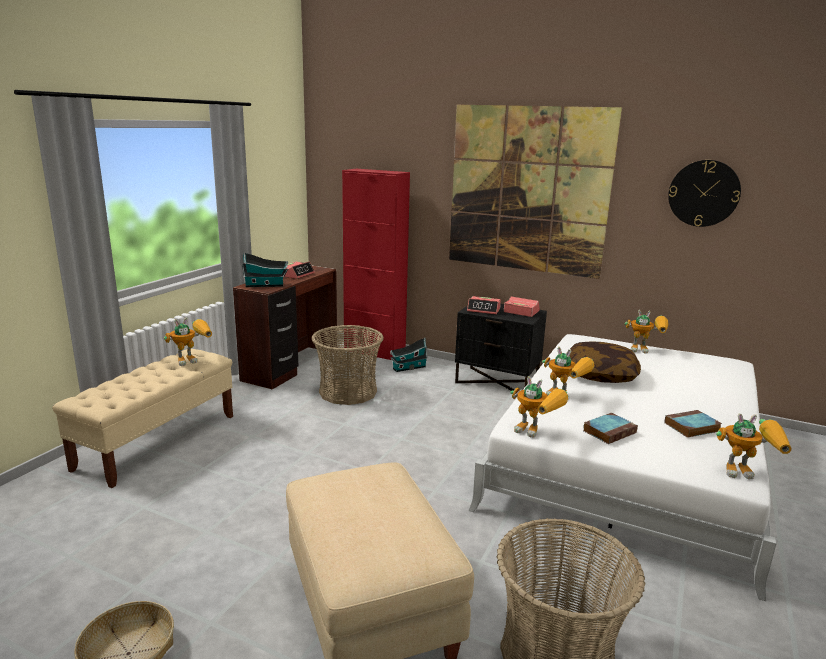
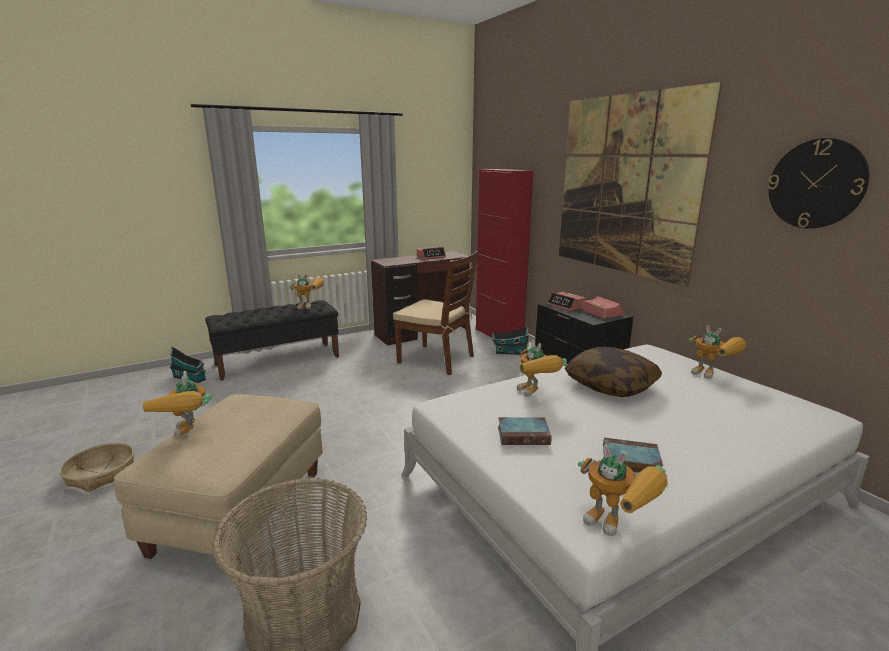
camera: 35 degrees right, 0 degrees up
(158, 441) = (278, 360): beige bench -> black bench
(266, 285) = (394, 261): toy house -> toy house (190, 378)
(348, 392) = (437, 359): basket -> brown chair
(537, 433) = (451, 415): toy robot -> toy robot (189, 434)

